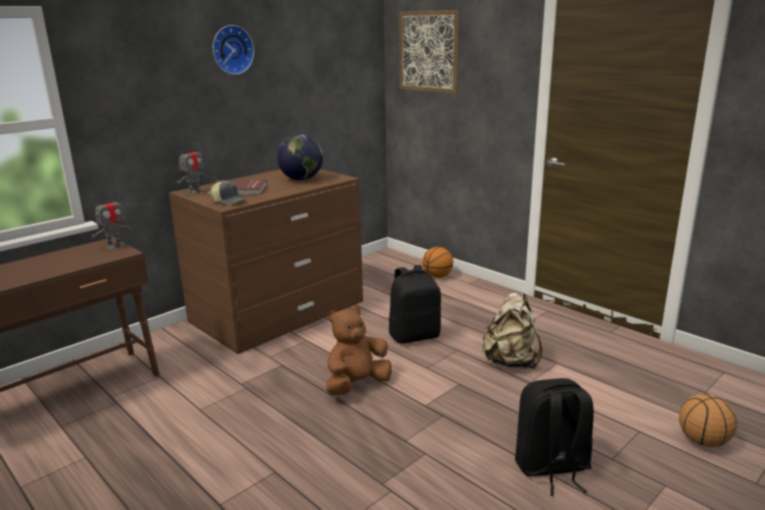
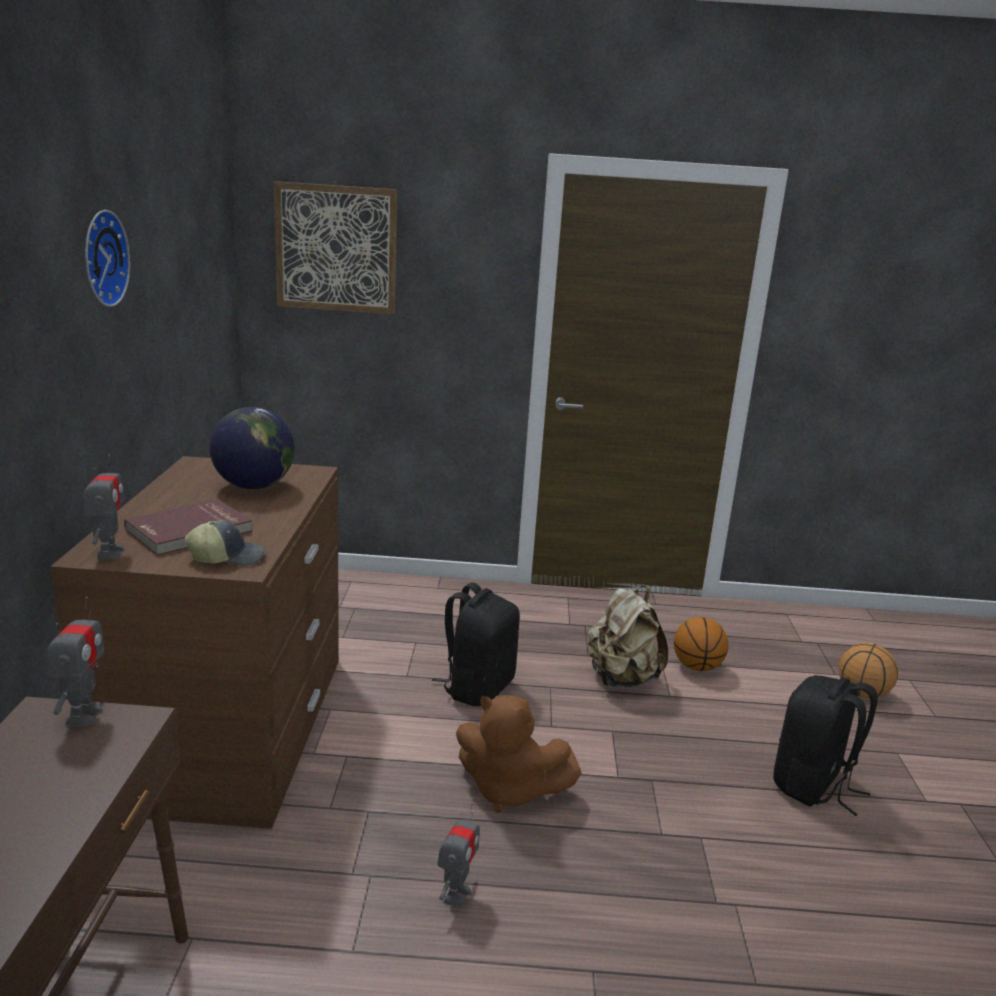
camera: 45 degrees left, 0 degrees up
(267, 412) = (456, 894): none -> toy robot
(357, 385) = (509, 790): brown plush toy -> brown plush toy turned 75 degrees counterclockwise
(437, 276) = (385, 589): basketball -> basketball (697, 667)

